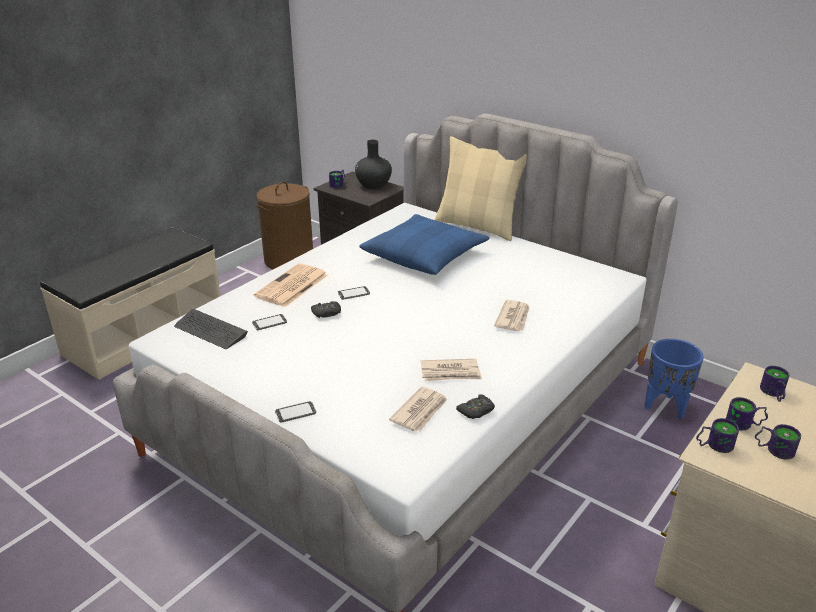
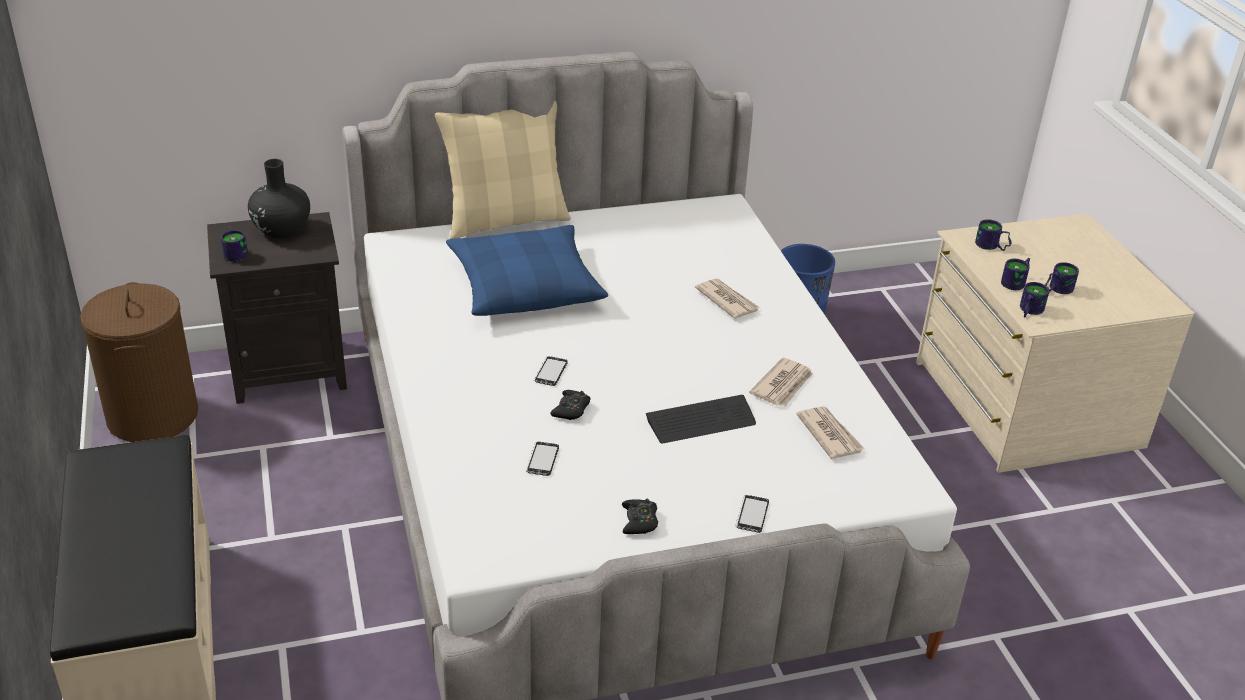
camera: 55 degrees left, 5 degrees up
(210, 330) = (504, 512): keyboard -> keyboard (701, 421)
(291, 286) = (473, 408): newspaper -> none
(476, 411) = (860, 402): black game controller -> black game controller (639, 521)

